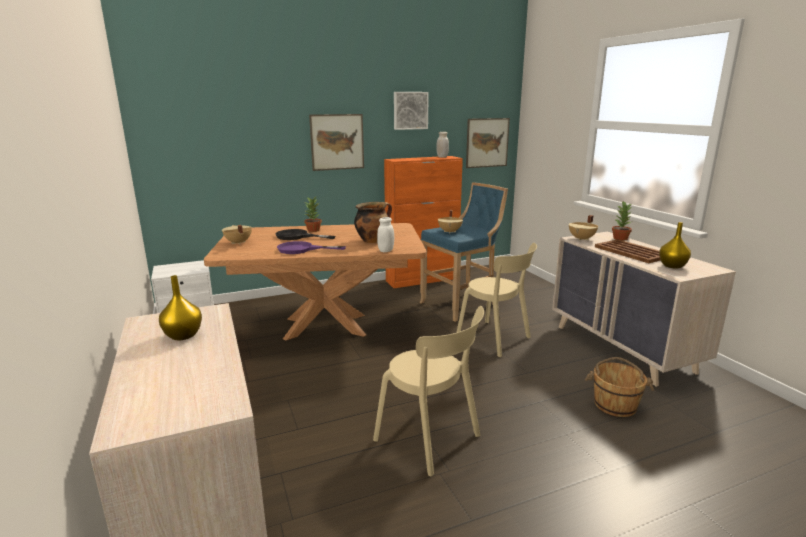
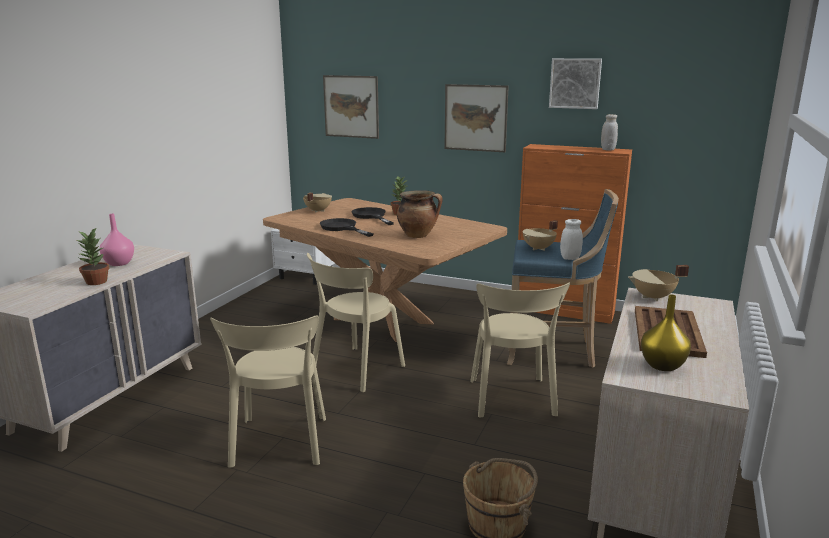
camera: 45 degrees right, 0 degrees up
(183, 335) = (120, 263): yellow vase -> pink vase
(302, 249) = (342, 228): purple frying pan -> black frying pan
(376, 366) = (355, 370): none -> beige chair
(386, 250) = (400, 247): white jar -> white jar (570, 258)
(487, 143) = (702, 136): picture -> picture (351, 106)
(620, 238) = (716, 314): potted plant -> potted plant (97, 282)

